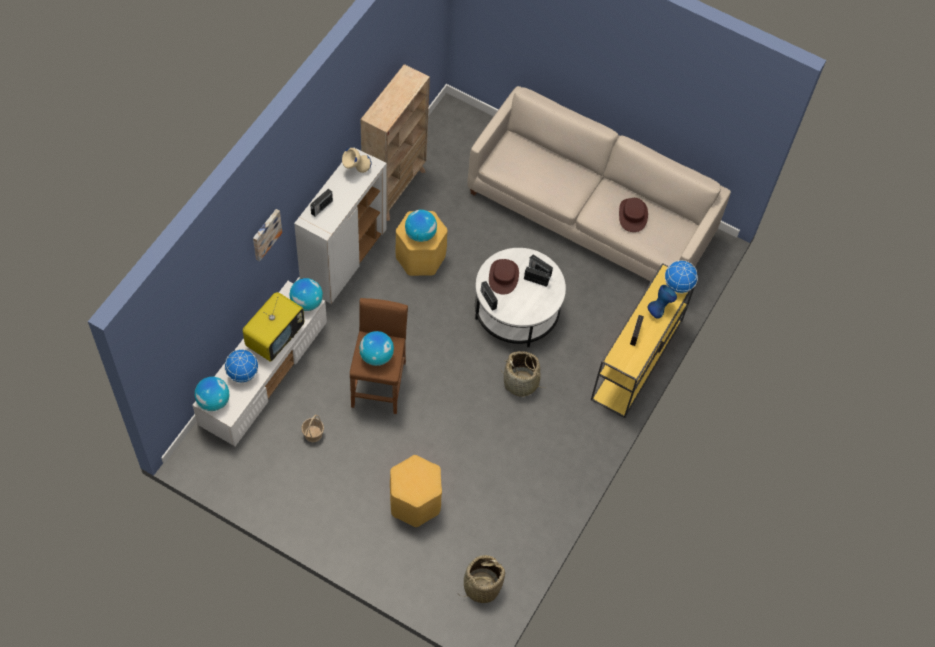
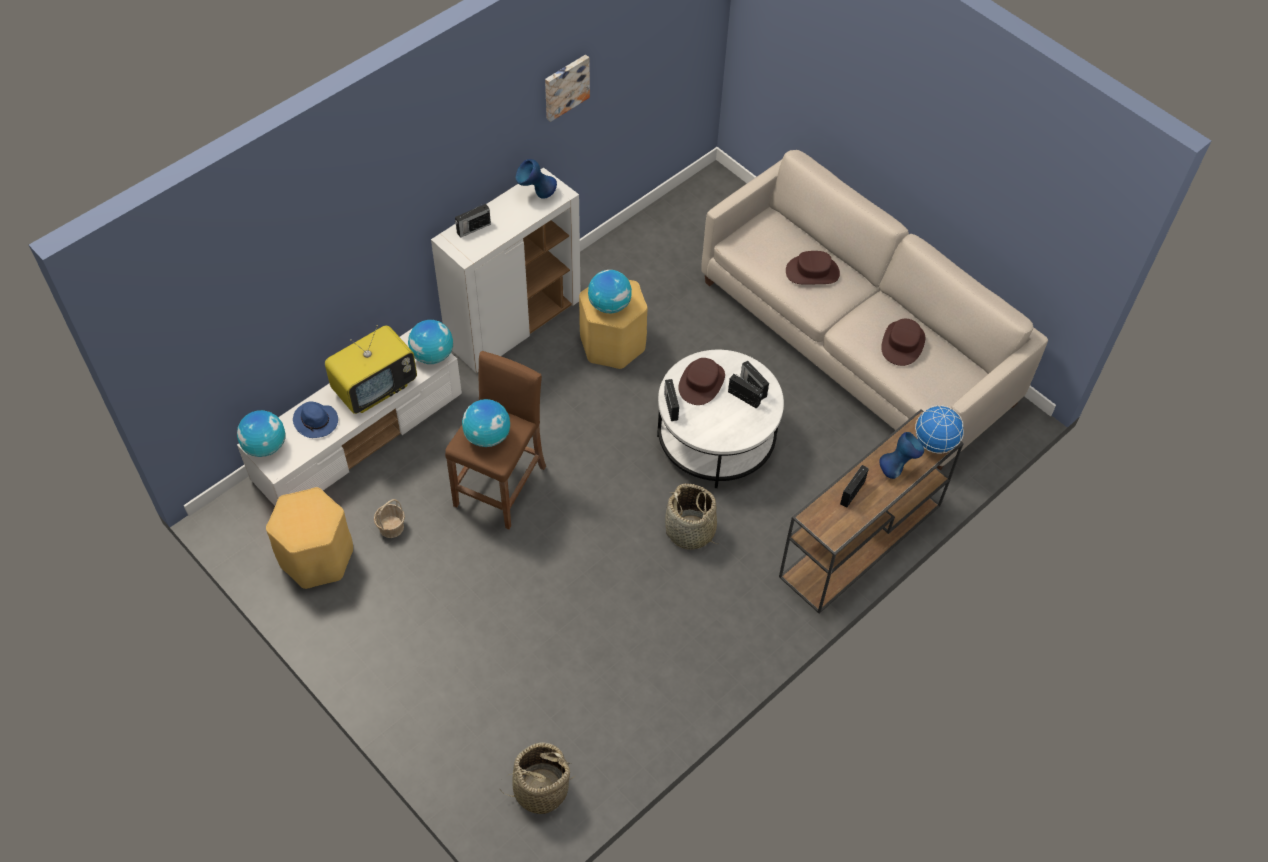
camera: 20 degrees right, 5 degrees down
(243, 373) = (316, 421): globe -> blue hat
(265, 234) = (377, 235): picture -> picture (565, 86)
(356, 170) = (536, 195): beige vase -> blue vase
(395, 189) = (610, 256): beige bookcase -> none
(414, 502) = (490, 650): yellow stool -> yellow stool (316, 557)
(555, 175) = (812, 272): none -> brown hat
(636, 361) = (860, 542): yellow console table -> brown console table

